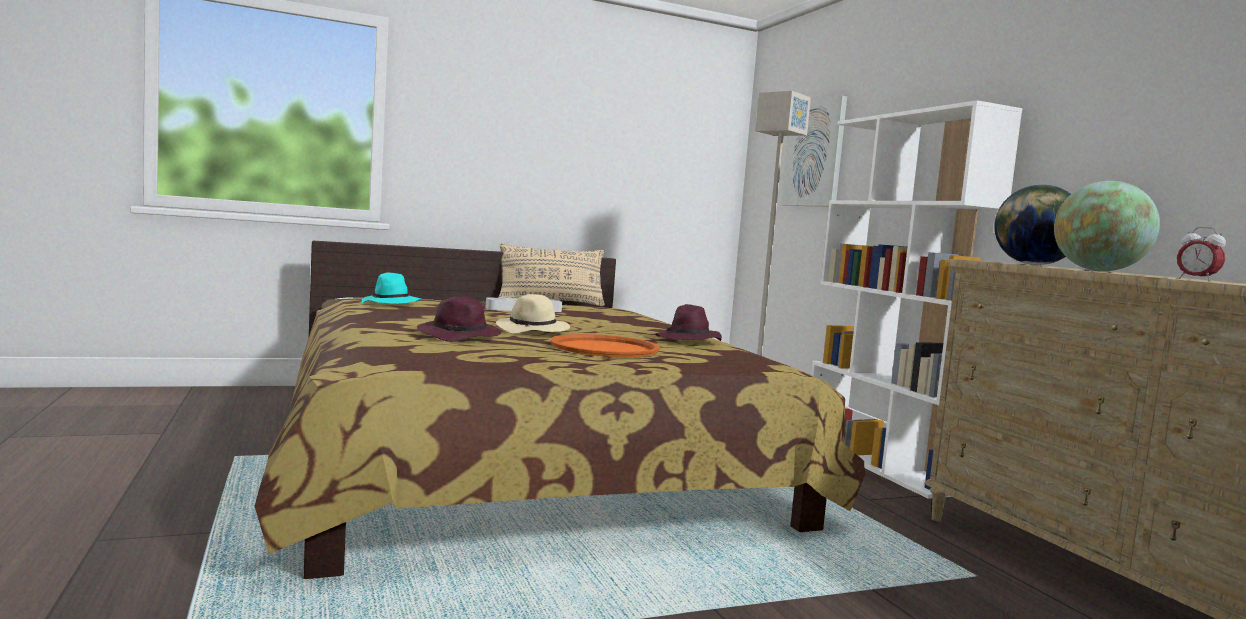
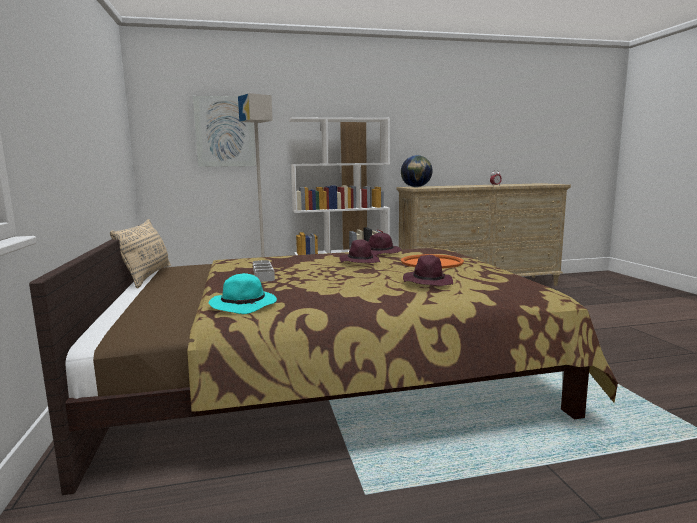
camera: 80 degrees left, 5 degrees up
(533, 331) = (383, 271): beige hat -> none
(602, 330) = (359, 262): none -> purple hat
(1098, 270) = (450, 186): globe -> none

